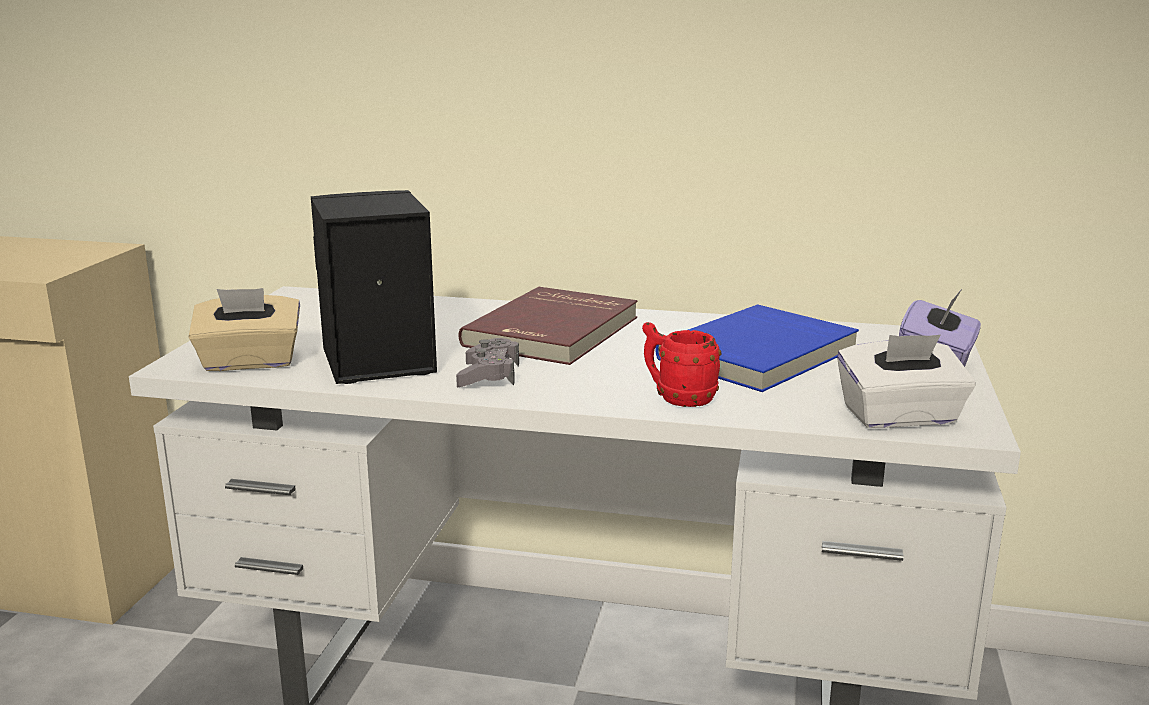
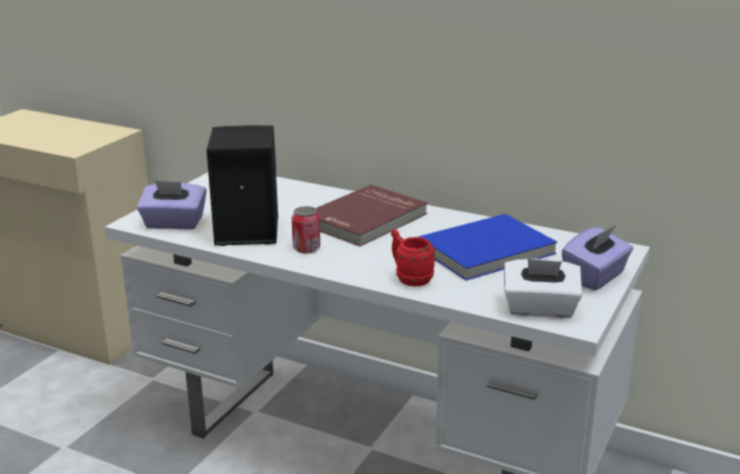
camera: 15 degrees right, 5 degrees up
(250, 362) = (174, 224): beige tissue box -> purple tissue box
(489, 375) = (306, 248): grey game controller -> can

